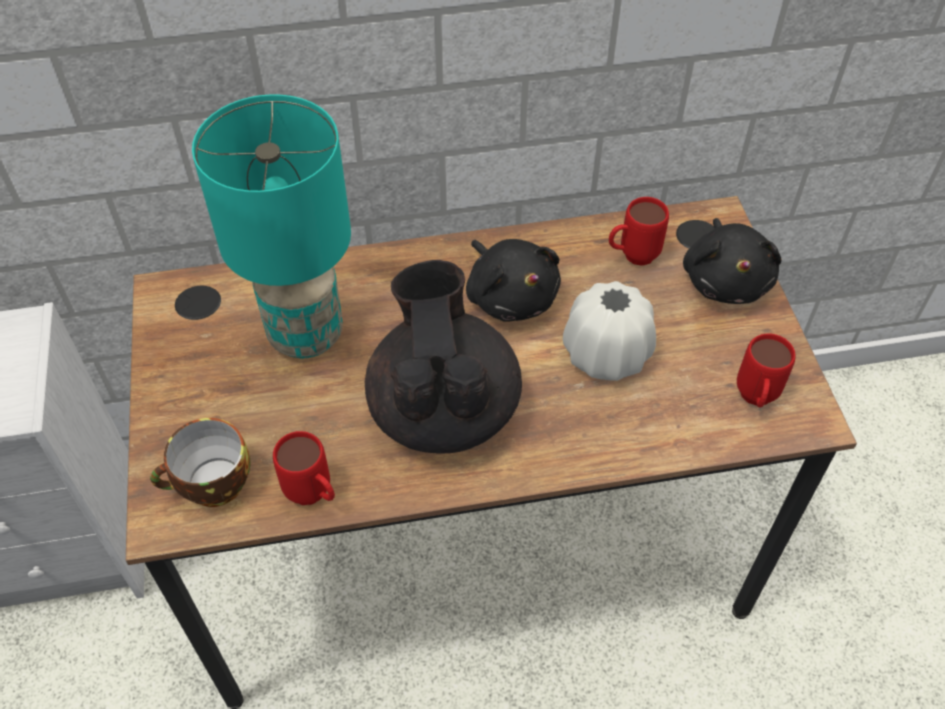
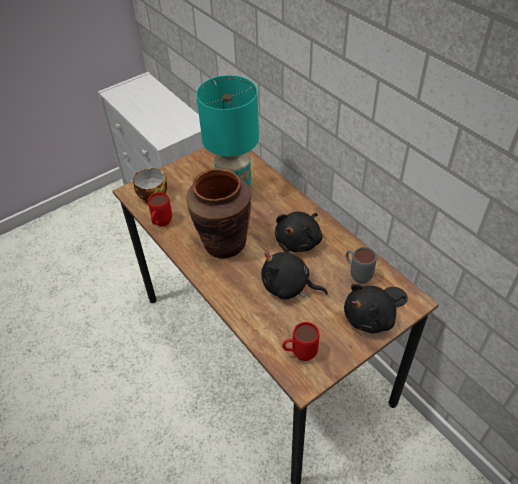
camera: 65 degrees right, 5 degrees down
(443, 408) = (224, 243): black teapot -> brown vase
(606, 355) = (288, 286): white vase -> black plush toy
(631, 257) = (357, 275): red mug -> grey mug

